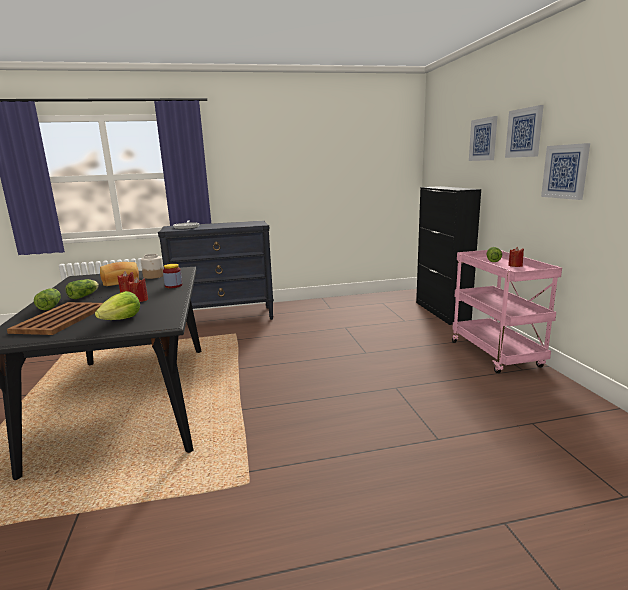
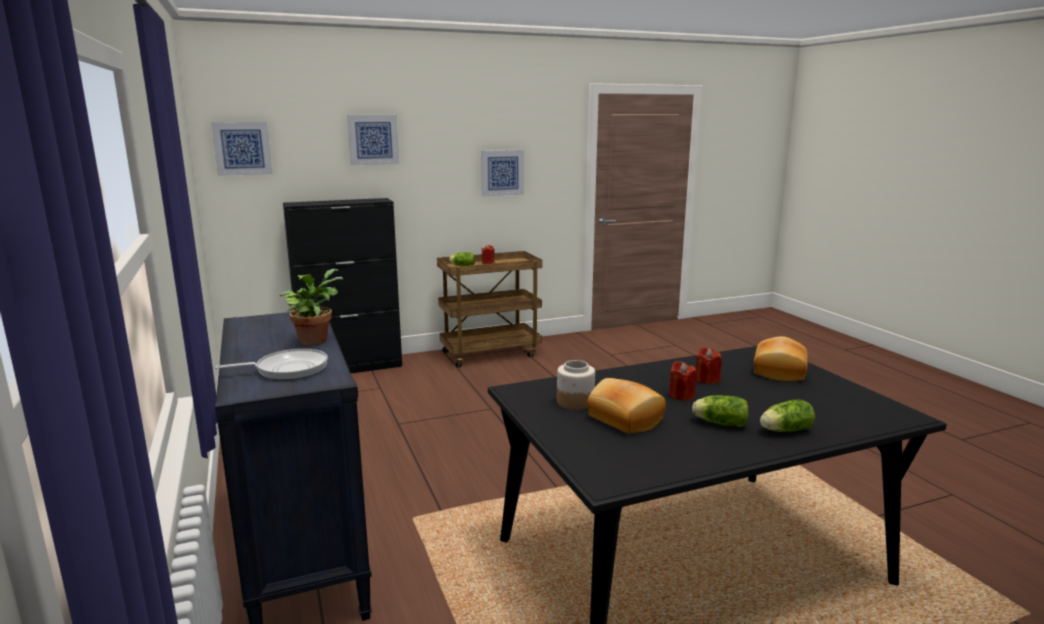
camera: 100 degrees left, 0 degrees up
(60, 319) = (815, 404): brown tray -> none
(122, 320) = (777, 371): lettuce -> bread
(173, 286) = (628, 375): jar -> none
(219, 227) = (314, 340): none -> potted plant
(497, 355) = (490, 353): pink cart -> brown cart
(524, 133) = (444, 136): picture -> picture (242, 148)

